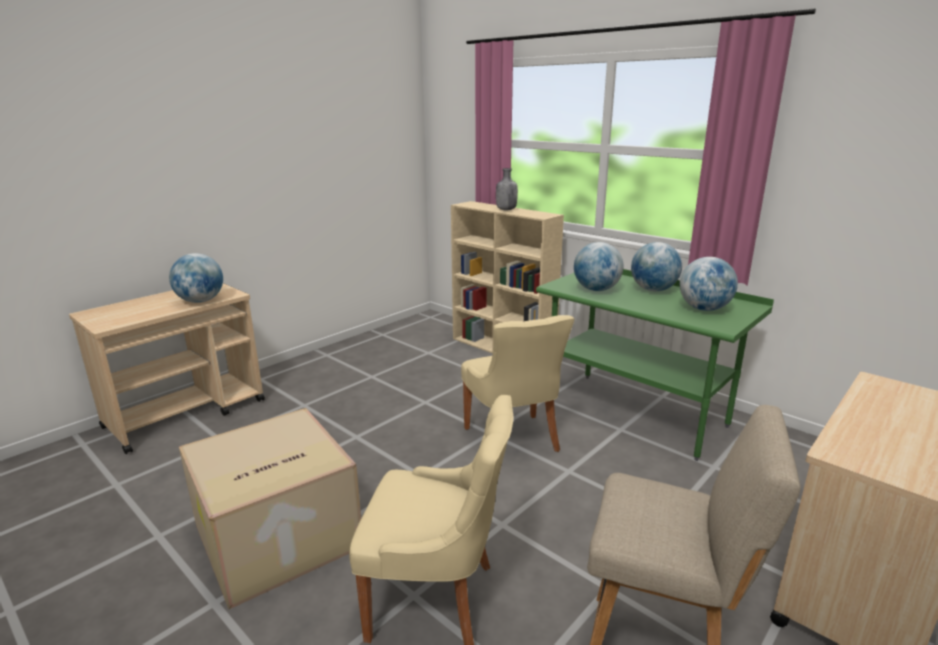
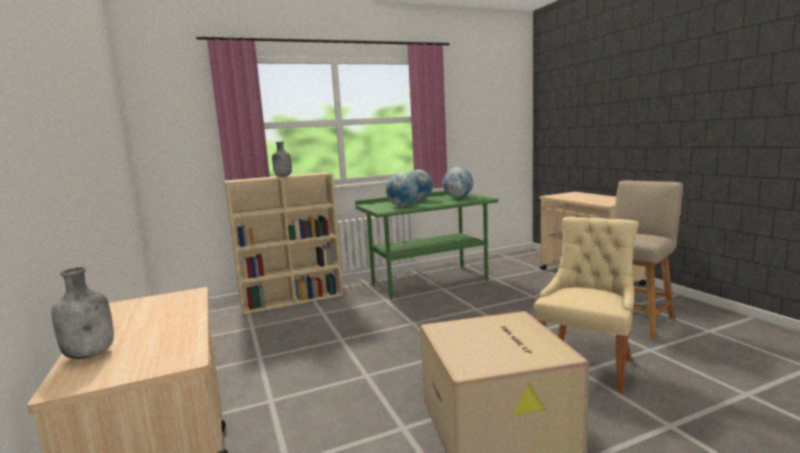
camera: 65 degrees left, 10 degrees down
(127, 305) = (91, 354): none -> grey bottle
(200, 301) = (183, 307): globe -> none
(513, 441) = (429, 318): beige chair -> none

